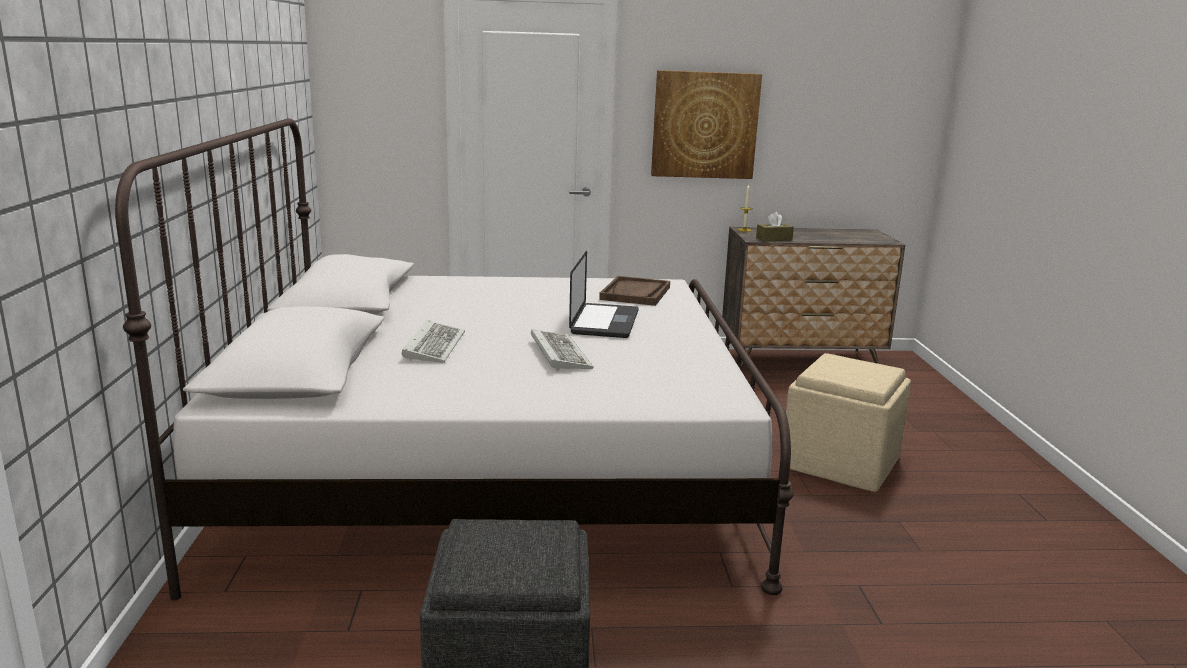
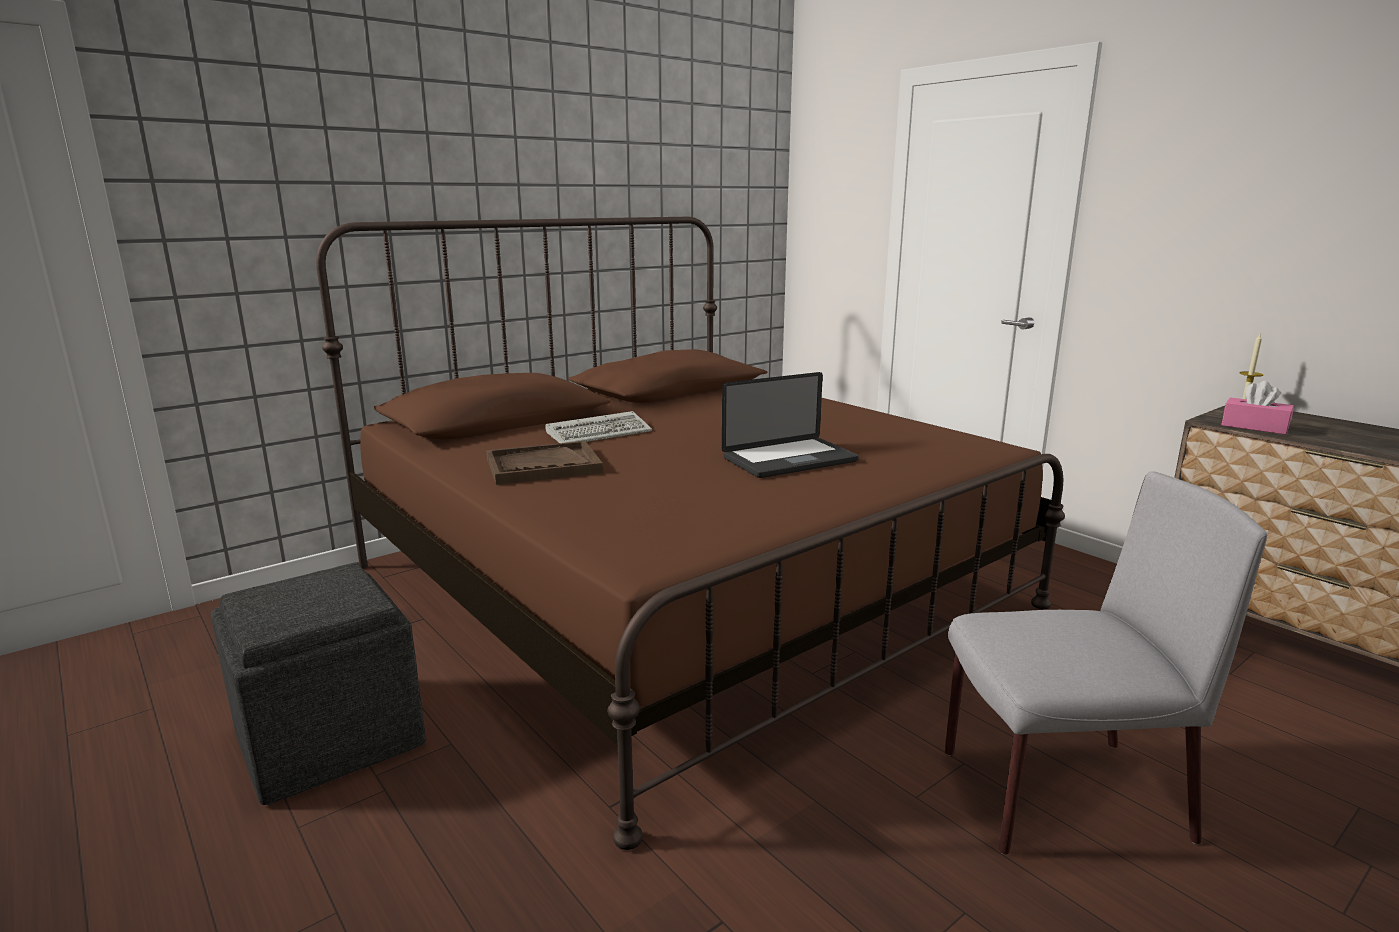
camera: 55 degrees right, 0 degrees up
(493, 465) = (684, 585): white bed -> brown bed
(558, 353) = (658, 468): keyboard -> none
(635, 293) = (918, 447): brown tray -> brown tray (543, 466)
(705, 125) = (1213, 236): picture -> none
(774, 239) = (1254, 427): brown tissue box -> pink tissue box
(841, 462) = (1058, 795): beige ottoman -> grey chair

